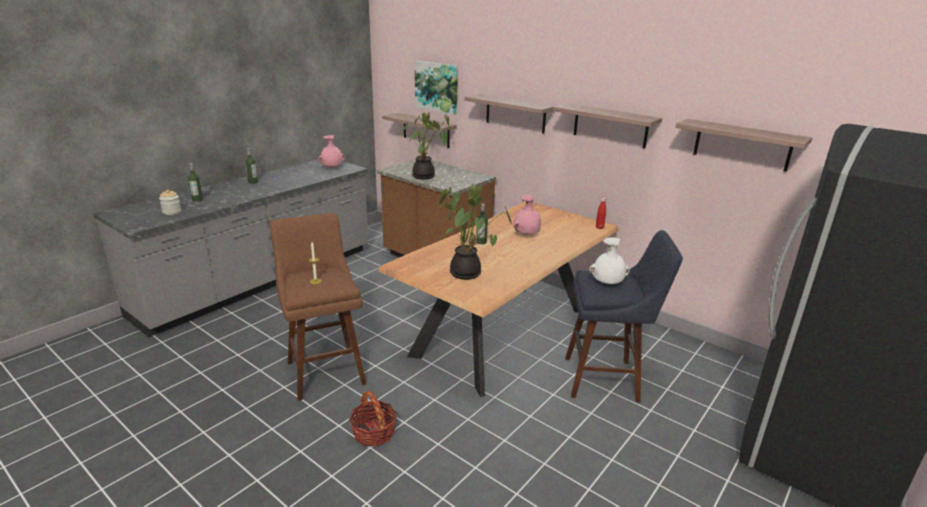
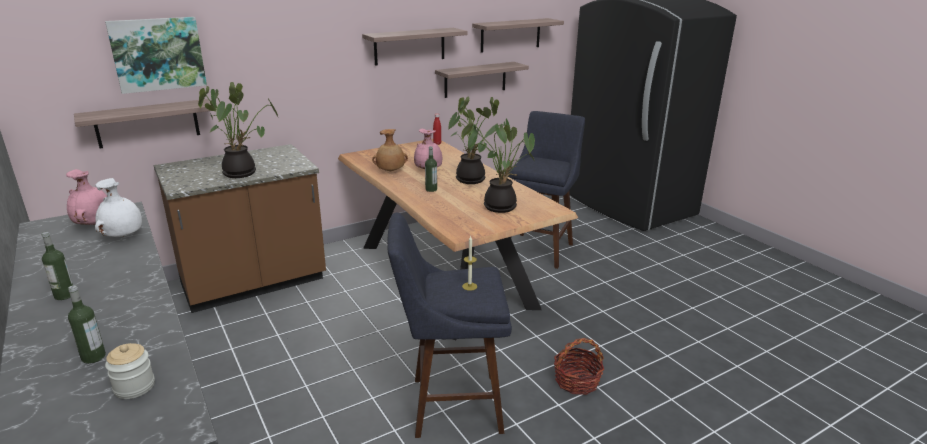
camera: 70 degrees left, 0 degrees up
(324, 369) = (449, 405): brown stool -> blue stool
(507, 222) = (390, 171): none -> brown vase
(515, 113) = (299, 60): shelf -> shelf (475, 79)
(520, 255) = (473, 180): none -> potted plant
(607, 283) = (542, 164): white vase -> white vase (123, 236)

